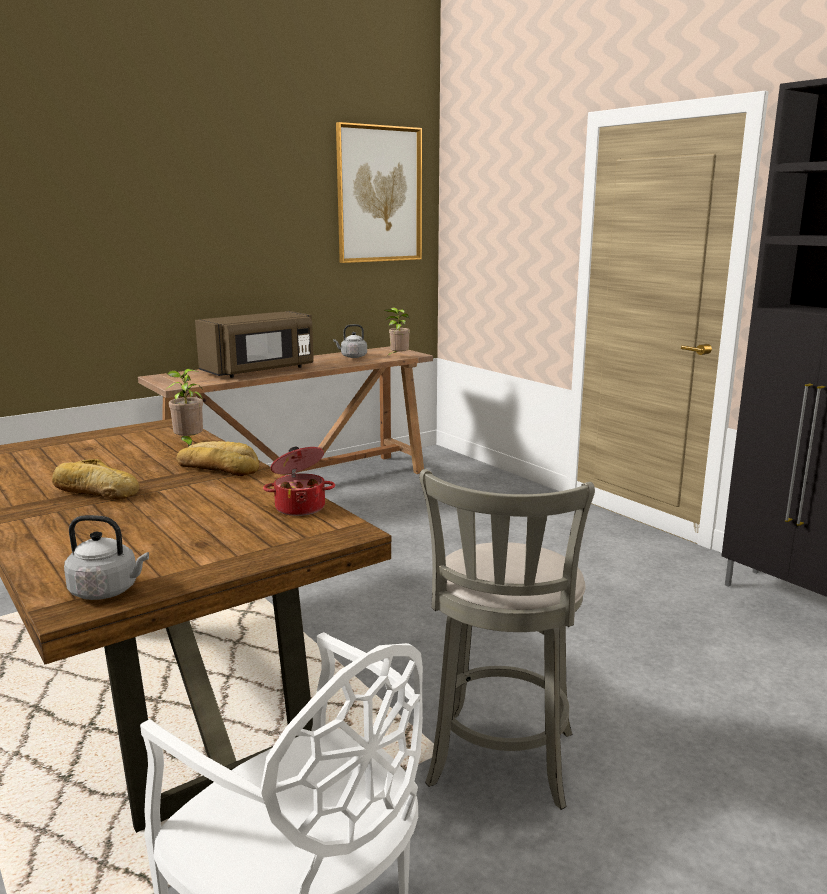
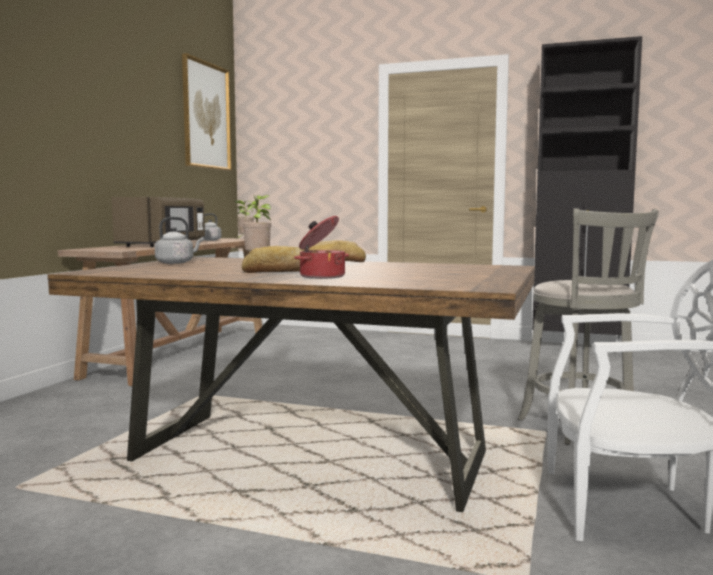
camera: 35 degrees left, 10 degrees down
(108, 591) = (480, 284): grey kettle -> grey kettle (177, 263)
(300, 507) = (448, 265): cooking pot -> cooking pot (321, 276)

